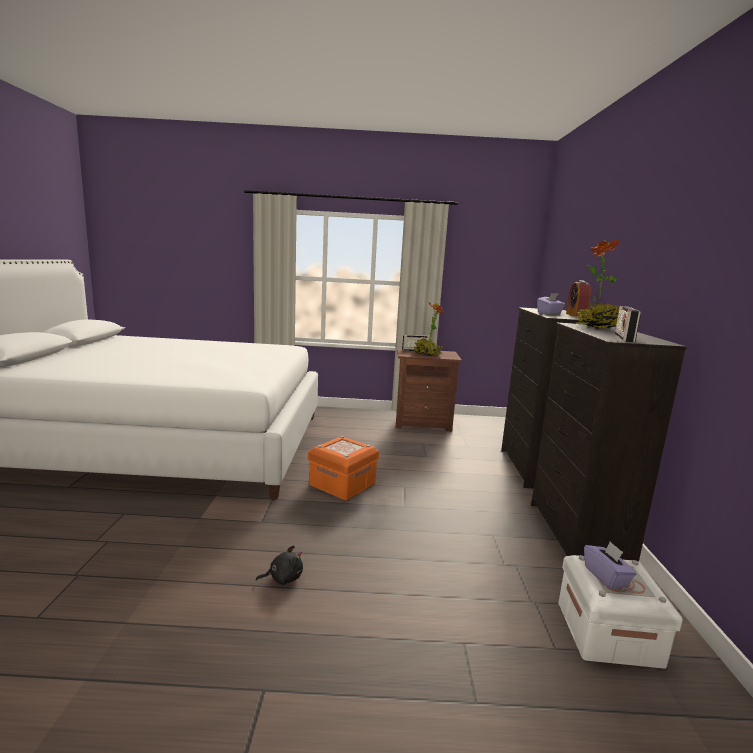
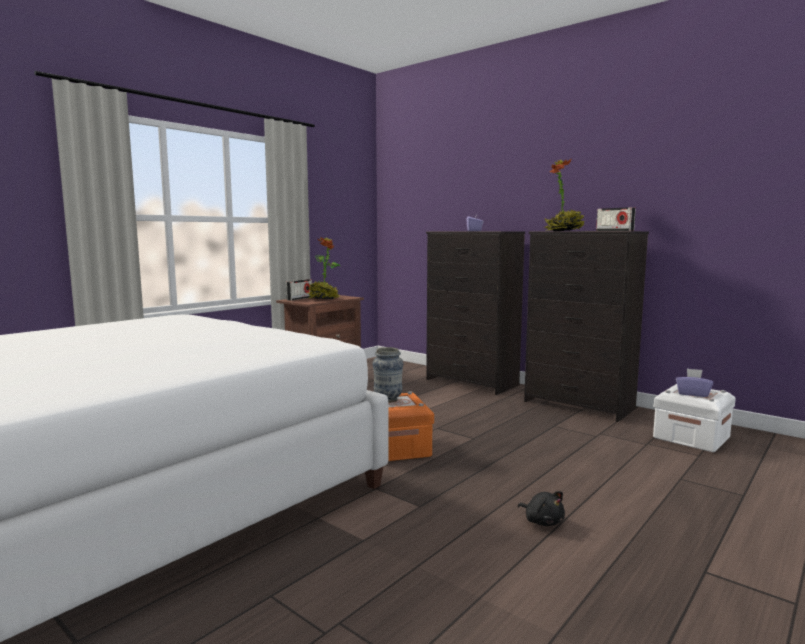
camera: 50 degrees left, 5 degrees down
(283, 578) = (542, 521): black plush toy -> black plush toy turned 120 degrees clockwise
(342, 444) = (388, 400): none -> vase
(576, 315) = (491, 231): alarm clock -> none

